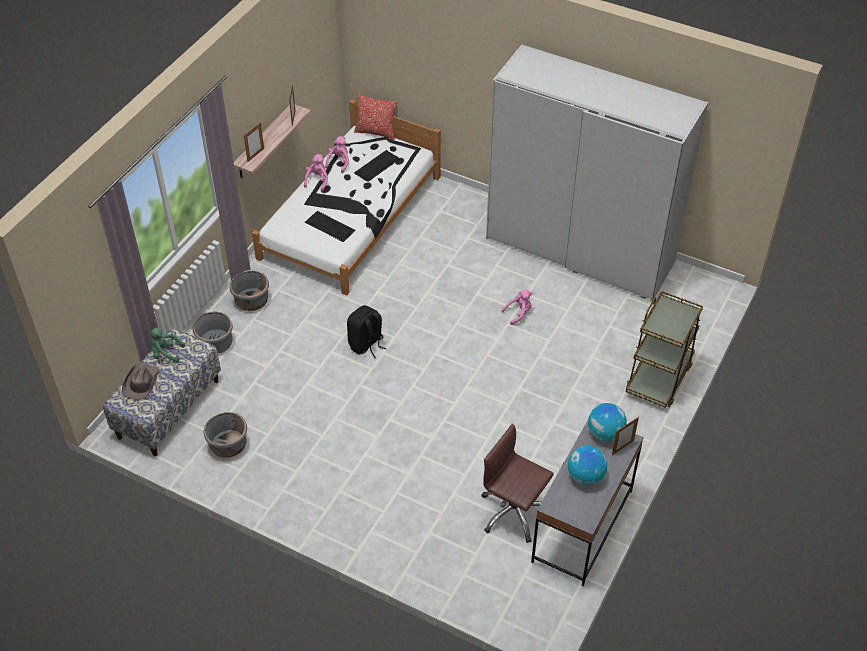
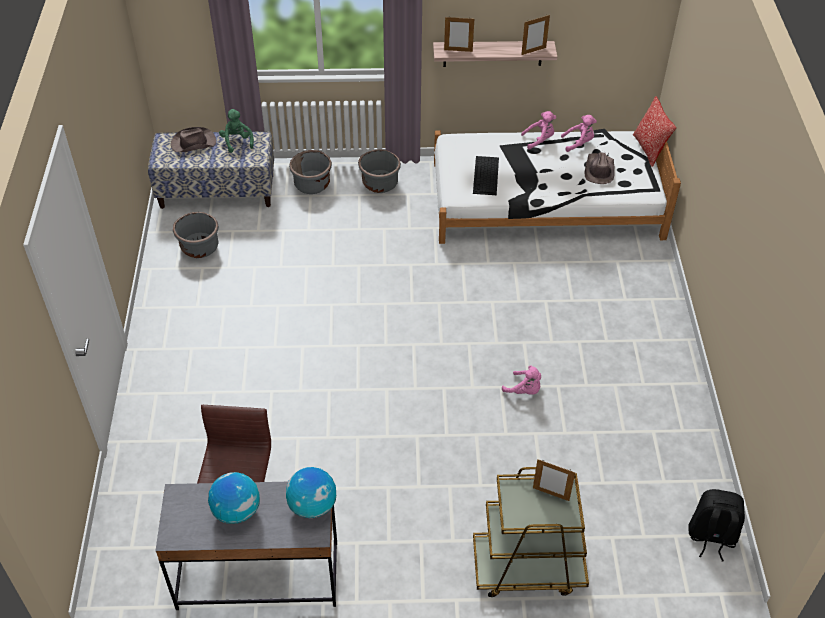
camera: 60 degrees right, 0 degrees up
(366, 344) = (386, 286): black backpack -> black backpack (711, 536)
(376, 166) = (599, 170): keyboard -> brown hat
(580, 250) = (667, 406): white wardrobe -> none
(622, 447) = (300, 531): picture frame -> picture frame (551, 494)

